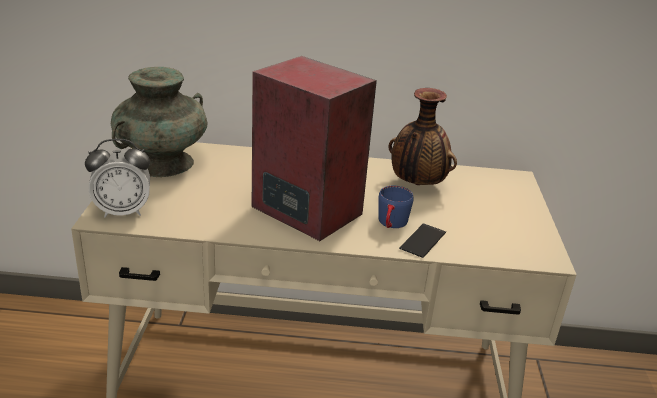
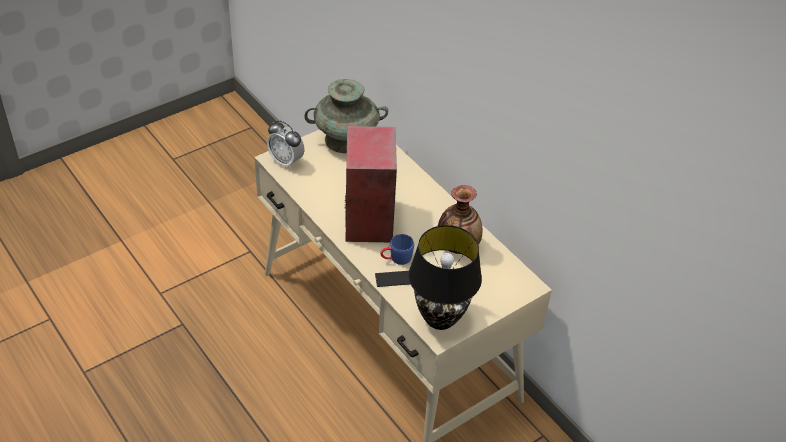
camera: 50 degrees right, 15 degrees up
(518, 245) = (439, 319): none -> black table lamp

